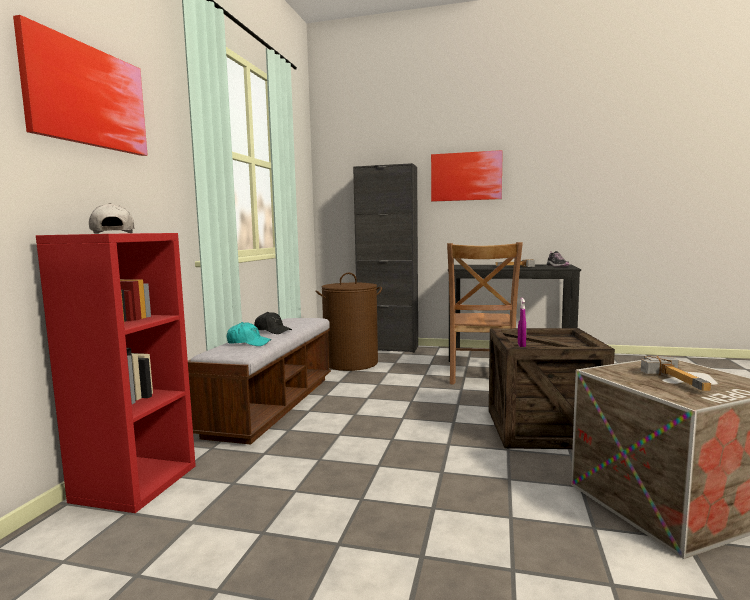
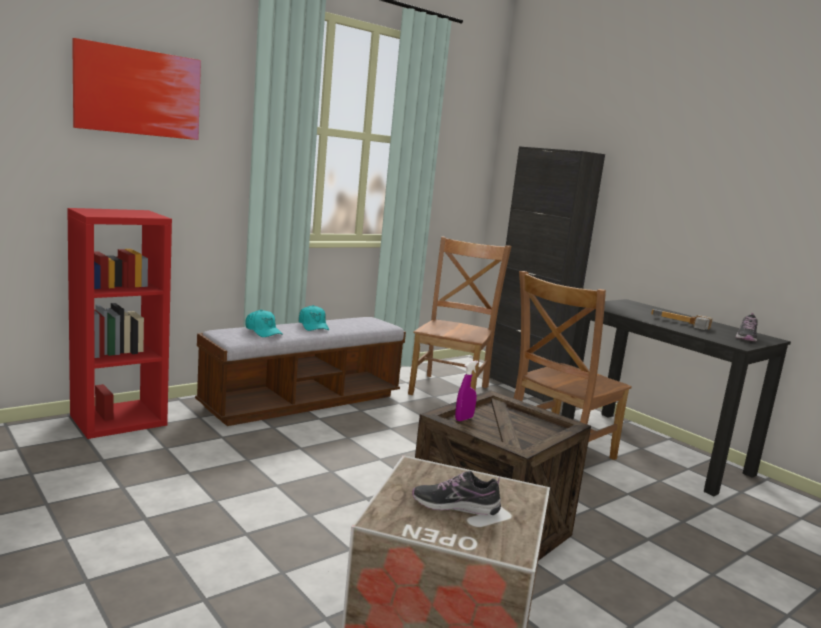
camera: 35 degrees right, 5 degrees up
(112, 233) = (120, 212): white cap -> none
(272, 331) = (313, 326): black cap -> turquoise cap
(351, 363) = (450, 389): brown laundry basket -> brown chair
(466, 176) = (667, 176): picture -> none
(679, 379) = (455, 506): hammer -> shoe

